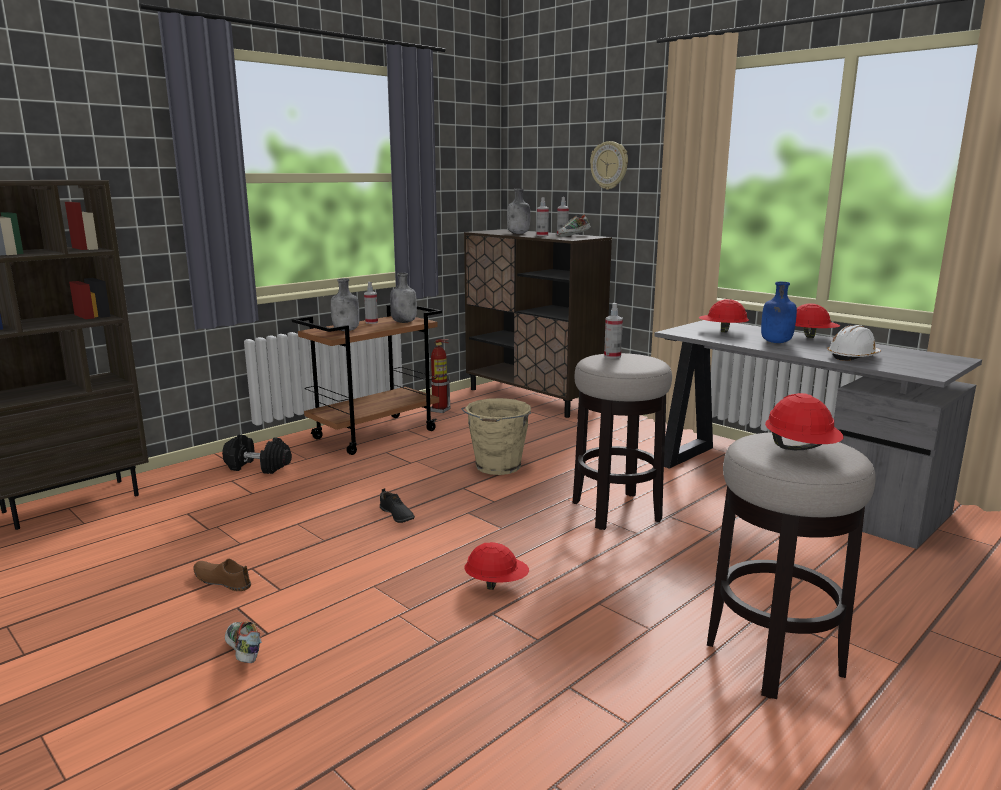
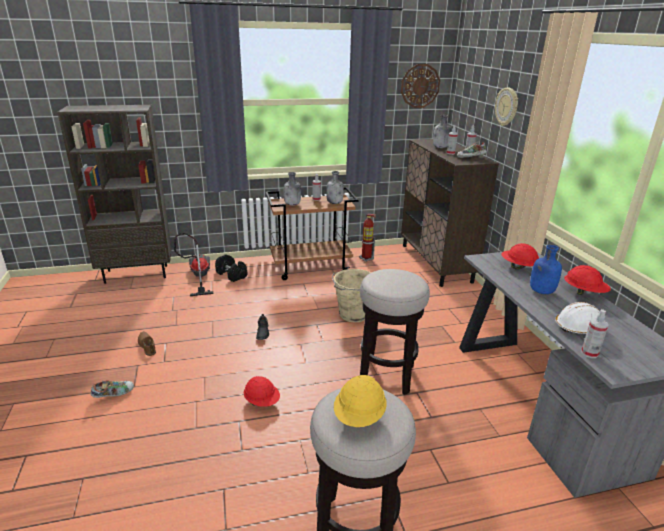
camera: 30 degrees right, 10 degrees up
(201, 481) = (198, 277): none -> vacuum cleaner
(243, 653) = (114, 394): shoe -> shoe turned 60 degrees clockwise
(467, 157) = (420, 86): none -> wall clock
(612, 356) = (392, 275): spray bottle -> spray bottle (589, 353)
(801, 450) = (359, 416): red hard hat -> yellow hard hat

